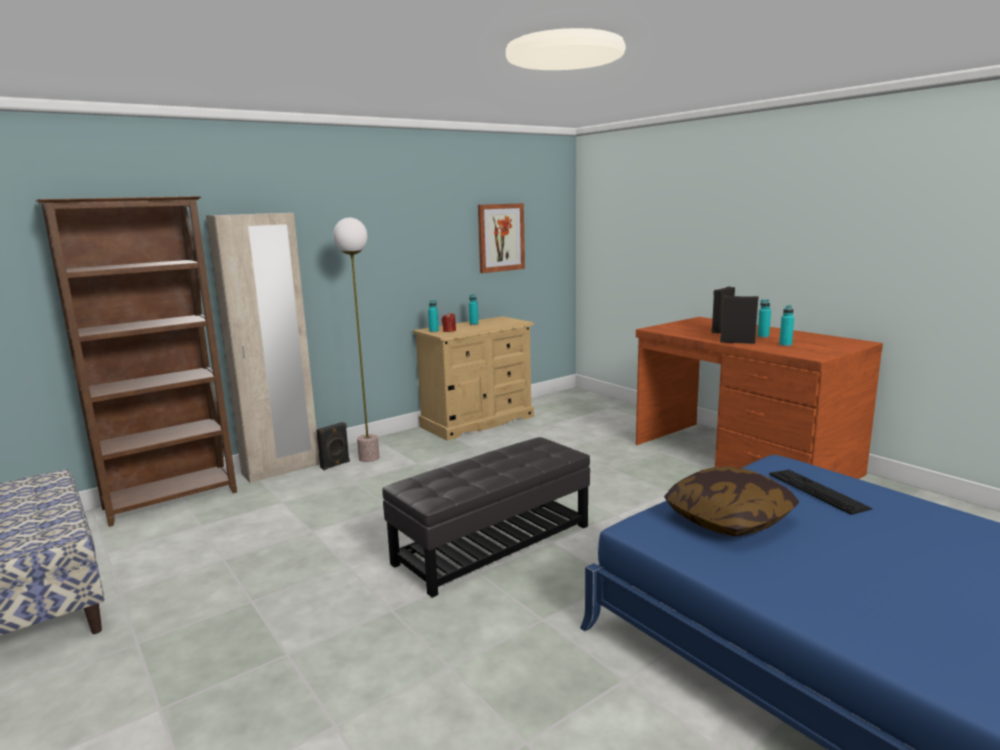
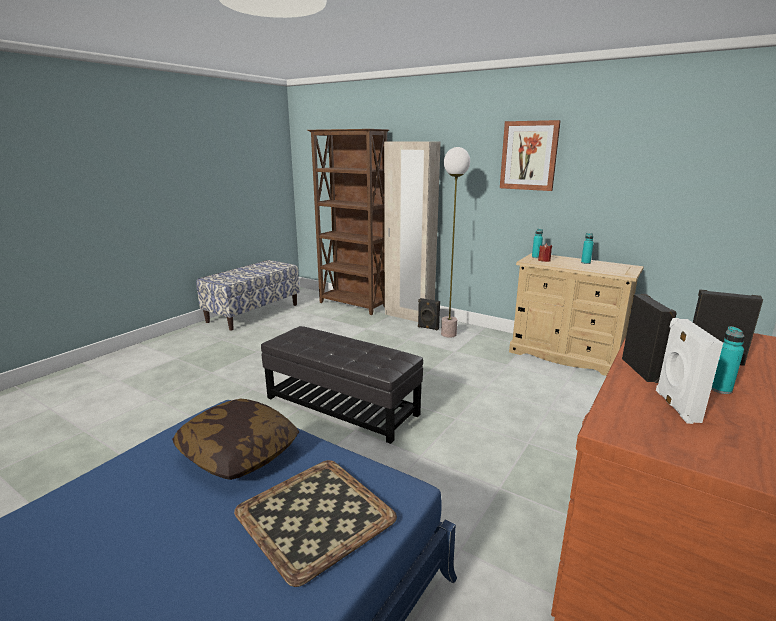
camera: 70 degrees right, 5 degrees up
(500, 237) = (663, 179): picture -> picture (529, 155)
(785, 345) = (675, 406): turquoise bottle -> white speaker
(817, 490) = (313, 515): keyboard -> tray

